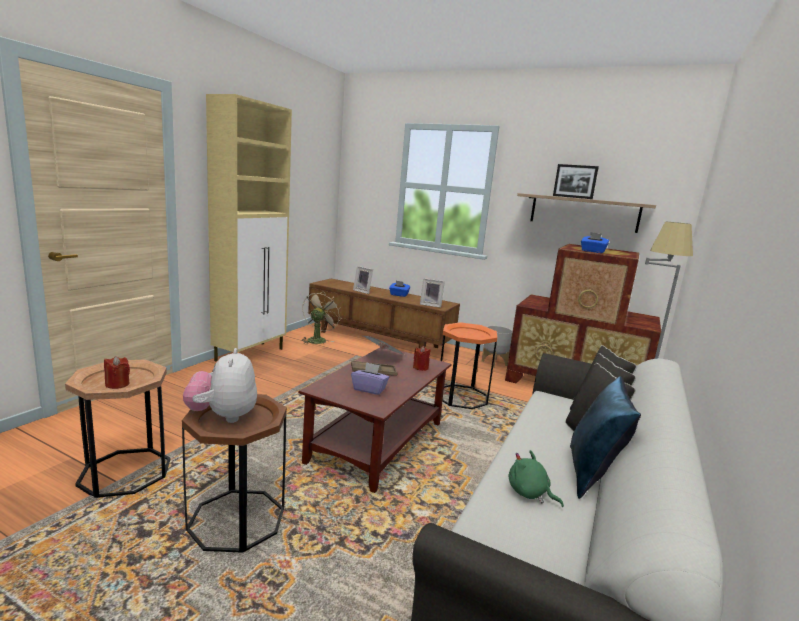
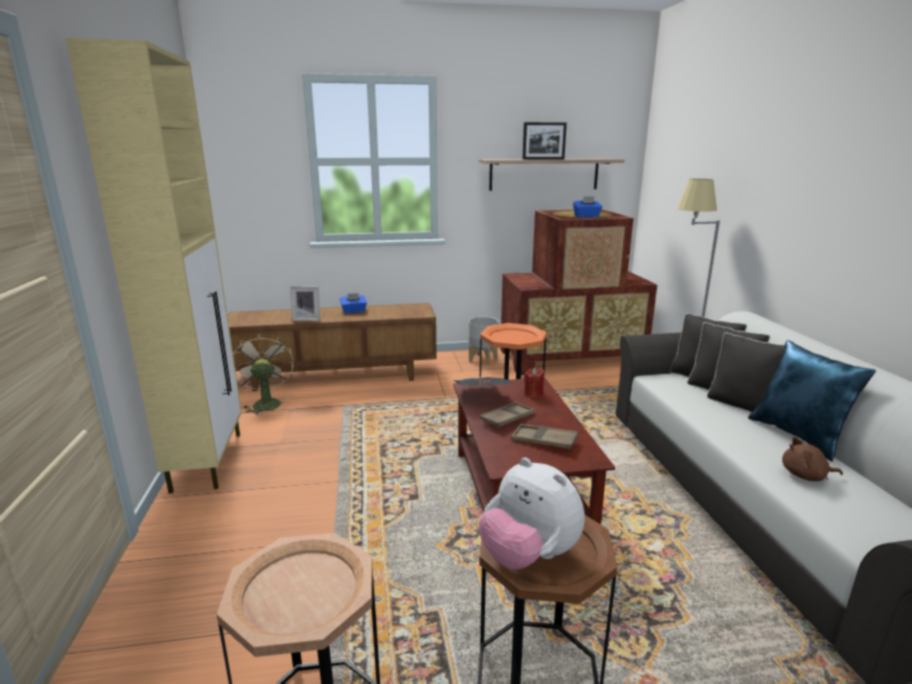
camera: 35 degrees left, 5 degrees up
(117, 384) = (315, 598): red candle -> none
(369, 389) = (544, 441): purple tissue box -> brown tray
(431, 305) = (409, 314): picture frame -> none
(529, 493) = (806, 476): green plush toy -> brown plush toy

